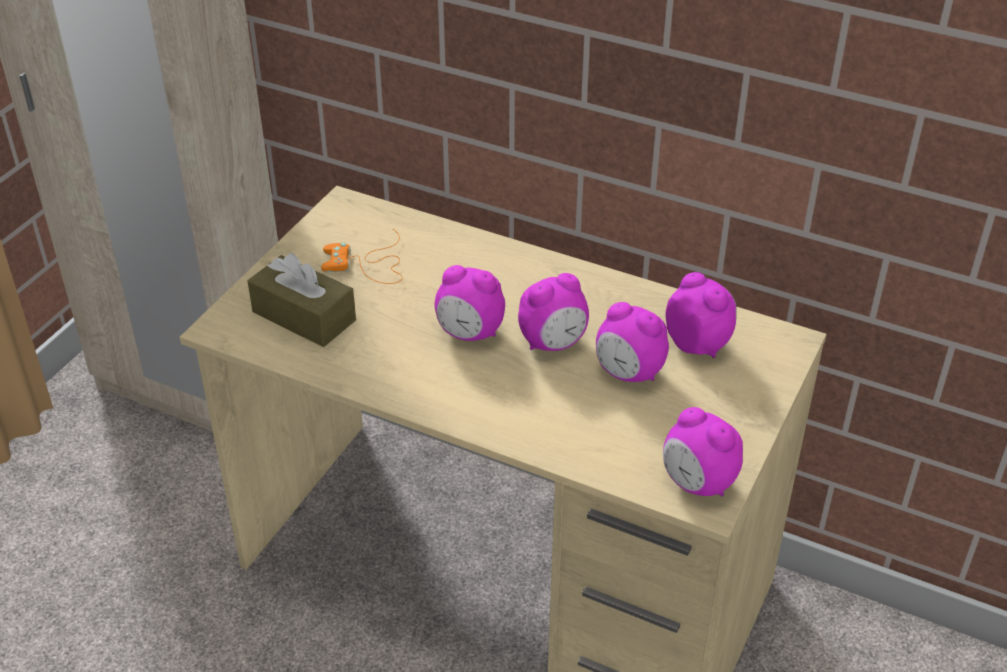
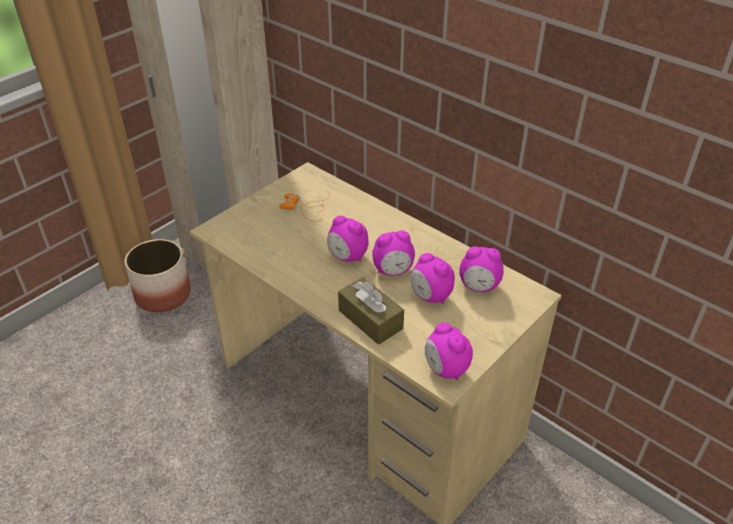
camera: 15 degrees right, 0 degrees up
(82, 464) = (163, 294): none -> planter
(304, 316) = (260, 231): brown tissue box -> brown tissue box (370, 319)
(698, 344) = (479, 287): alarm clock -> alarm clock turned 120 degrees clockwise

